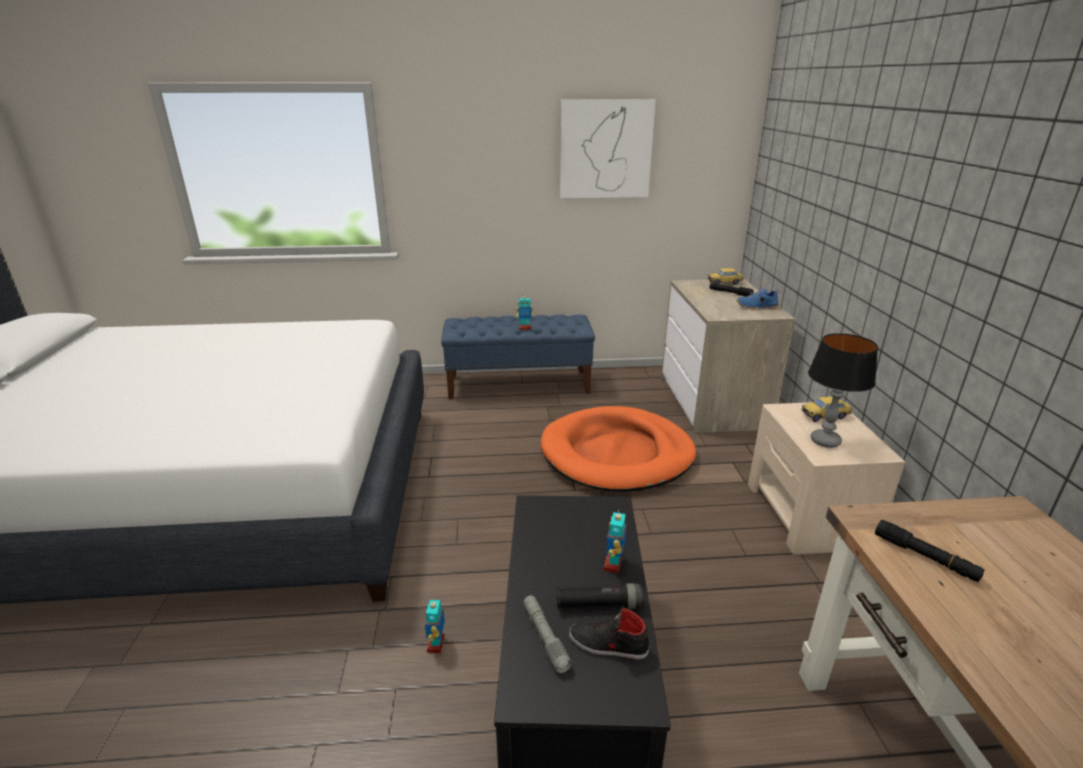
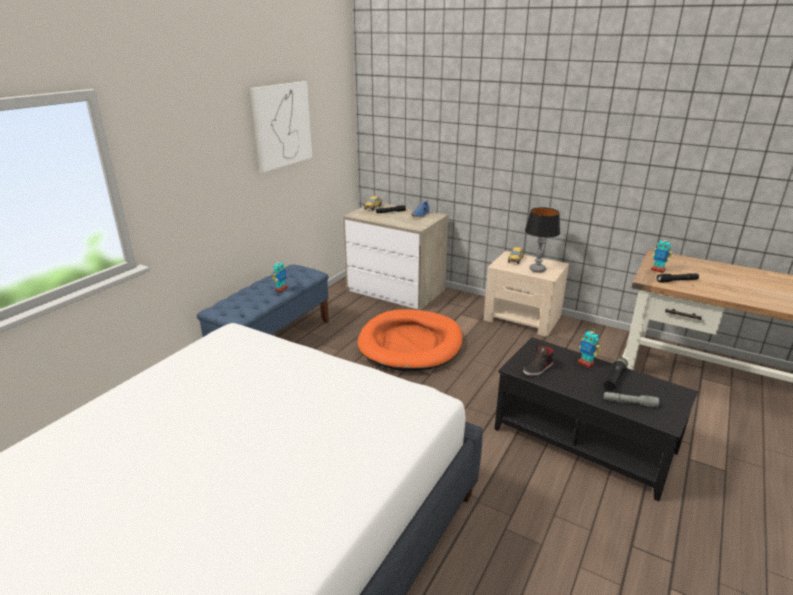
camera: 55 degrees left, 0 degrees up
(436, 644) = (527, 484): toy robot -> toy robot (658, 270)
(608, 645) = (643, 387): black shoe -> black shoe (538, 368)

